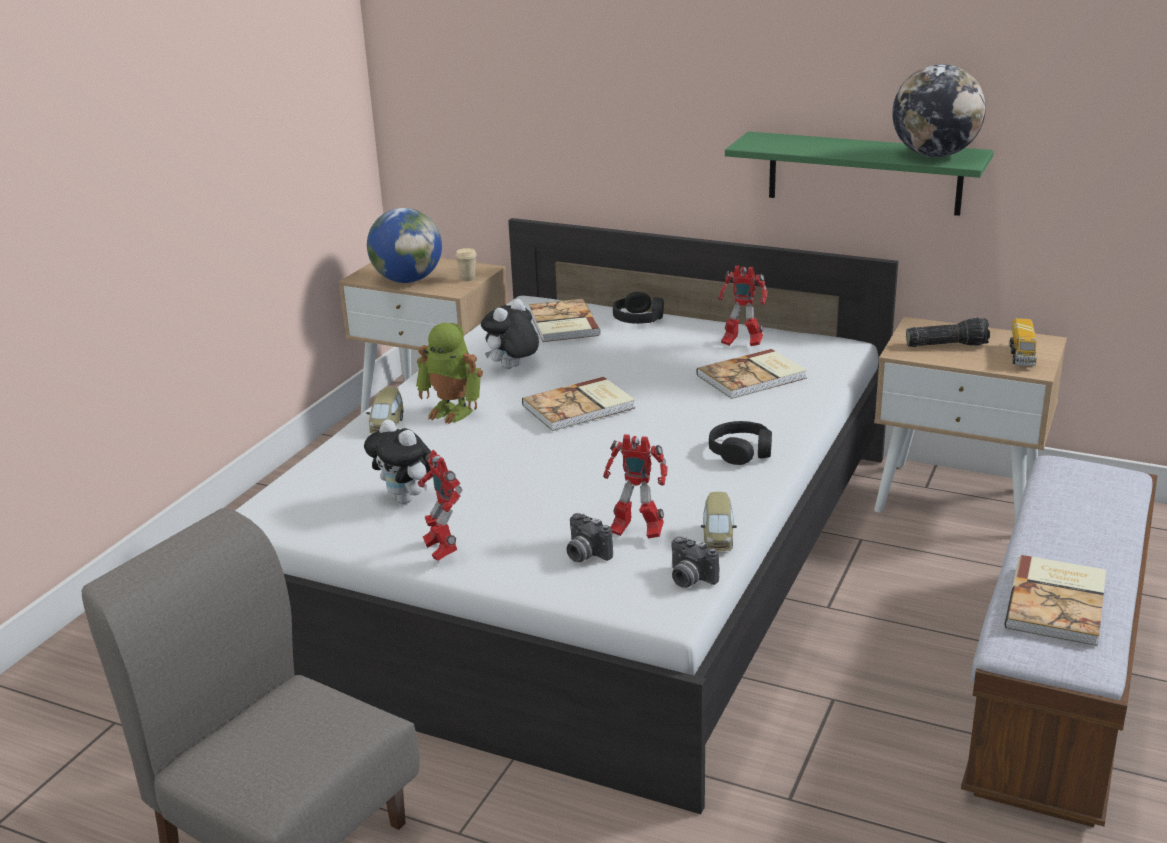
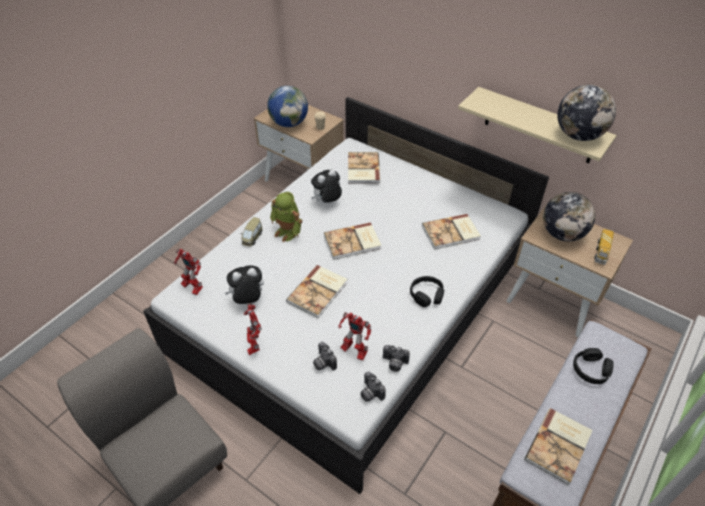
camera: 10 degrees right, 20 degrees up
(408, 499) = (248, 300): plush toy -> plush toy turned 105 degrees clockwise
(540, 472) = (318, 292): none -> book
(638, 318) = (405, 170): black headphones -> black headphones (591, 369)
(718, 538) = (394, 363): toy car -> camera
(741, 344) = (453, 203): toy robot -> toy robot (192, 287)
(864, 173) = (539, 126): green shelf -> beige shelf
(946, 344) = (562, 234): flashlight -> globe

